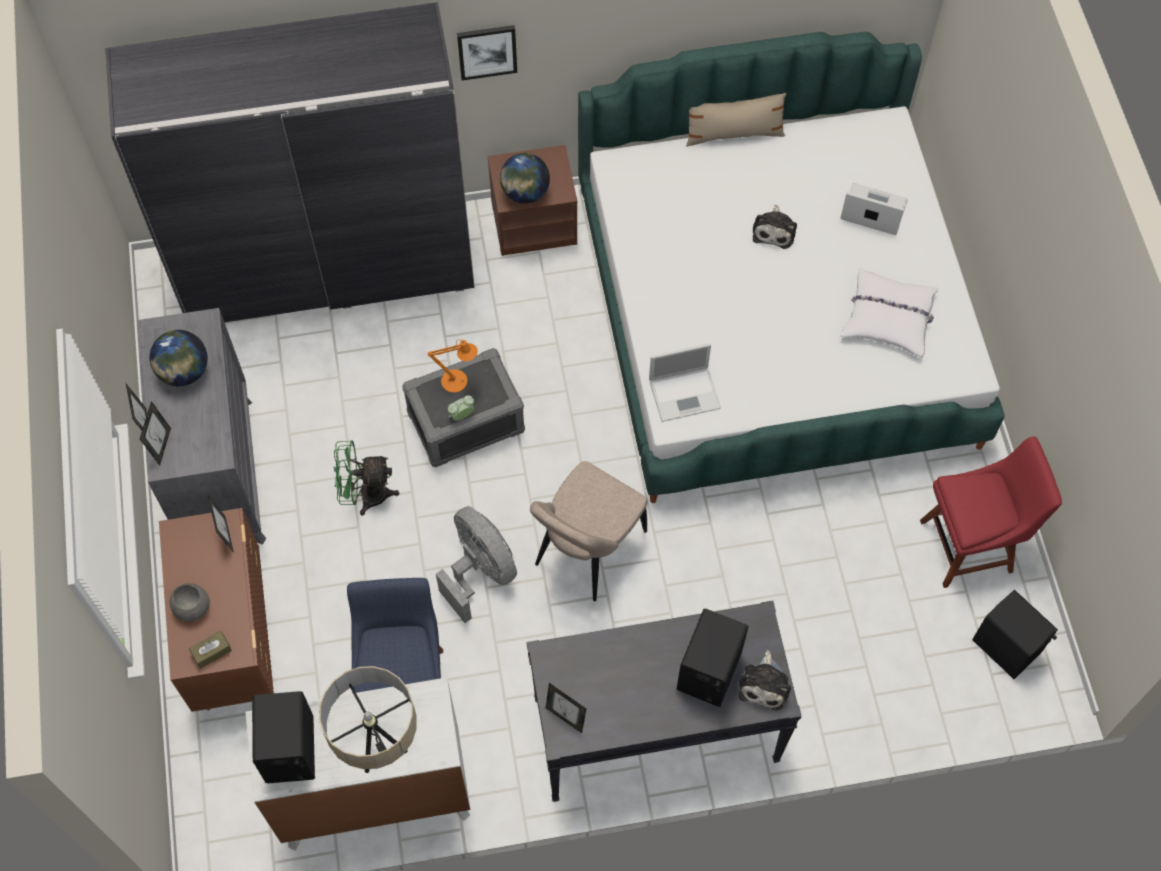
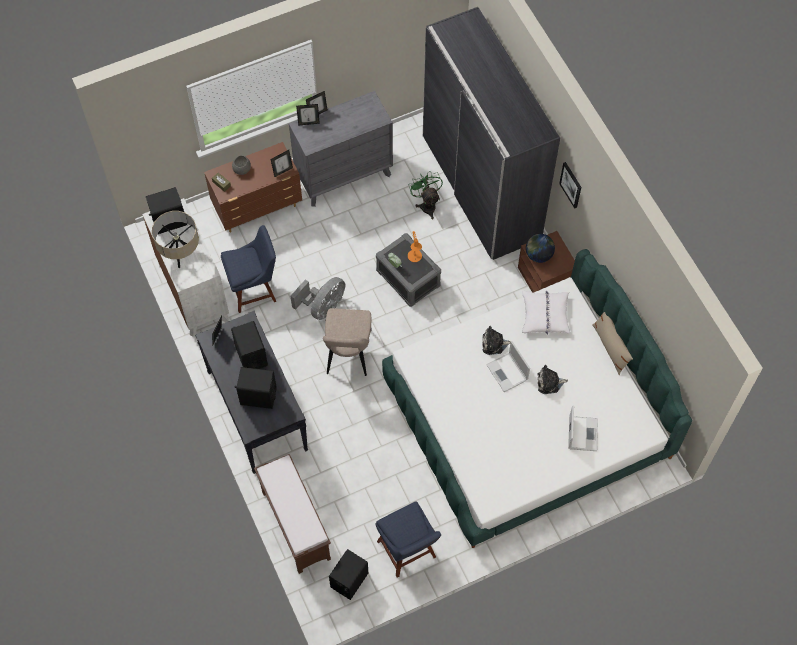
camera: 75 degrees right, 0 degrees up
(184, 372) = (351, 119): globe -> none
(365, 495) = (351, 243): green fan -> green fan (427, 204)
(587, 552) = (348, 355): beige chair -> beige chair turned 105 degrees counterclockwise
(621, 666) = (251, 355): none -> black speaker
(686, 393) = (427, 359): laptop -> laptop (507, 373)
(765, 684) = (257, 423): plush toy -> plush toy (494, 344)
(888, 318) = (510, 455): white pillow -> white pillow (545, 315)
(889, 712) = (295, 524): none -> brown bench
(971, 545) = (408, 552): red chair -> blue chair

